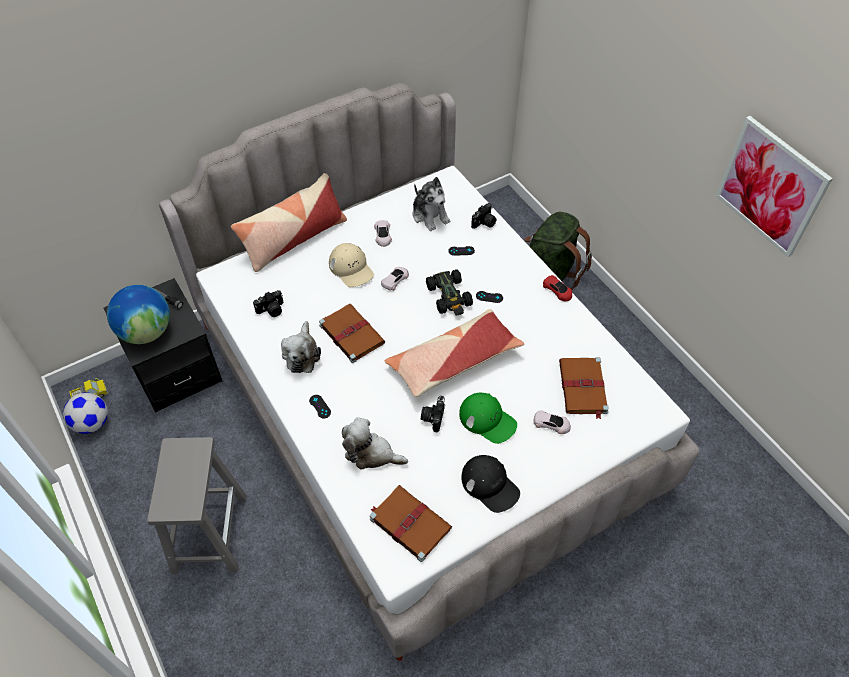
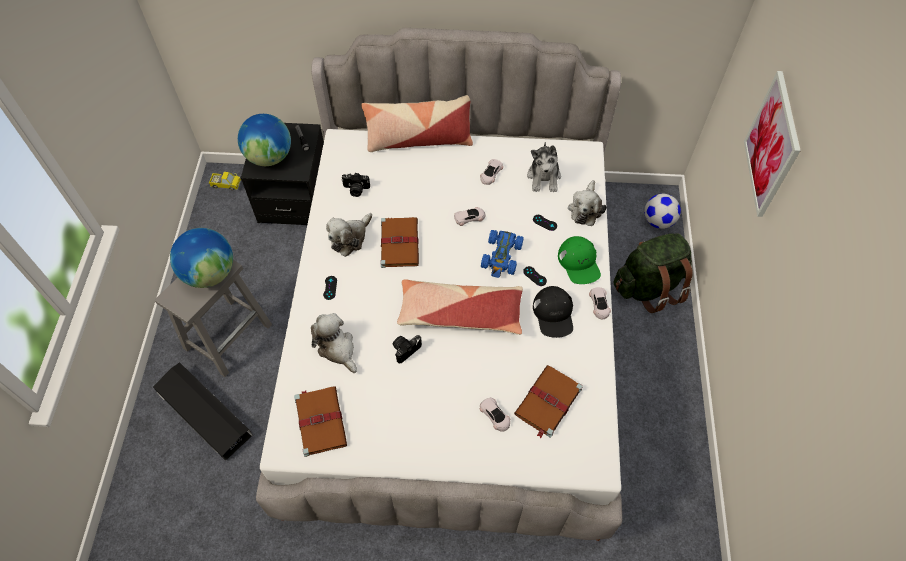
camera: 35 degrees right, 5 degrees up
(92, 423) = (213, 206): football -> football (658, 221)
(186, 463) = (210, 273): none -> globe
(243, 618) = (204, 413): none -> black storage box
(351, 268) = (443, 188): beige cap -> none
(449, 296) = (502, 256): black toy car -> blue toy car
(484, 223) = (585, 209): camera -> plush toy
(487, 420) = (446, 379): green cap -> green cap (579, 263)
(490, 485) = (404, 432): black cap -> black cap (553, 314)
(557, 290) = (599, 304): red toy car -> white toy car
(771, 186) = (813, 322): picture -> picture (772, 145)

